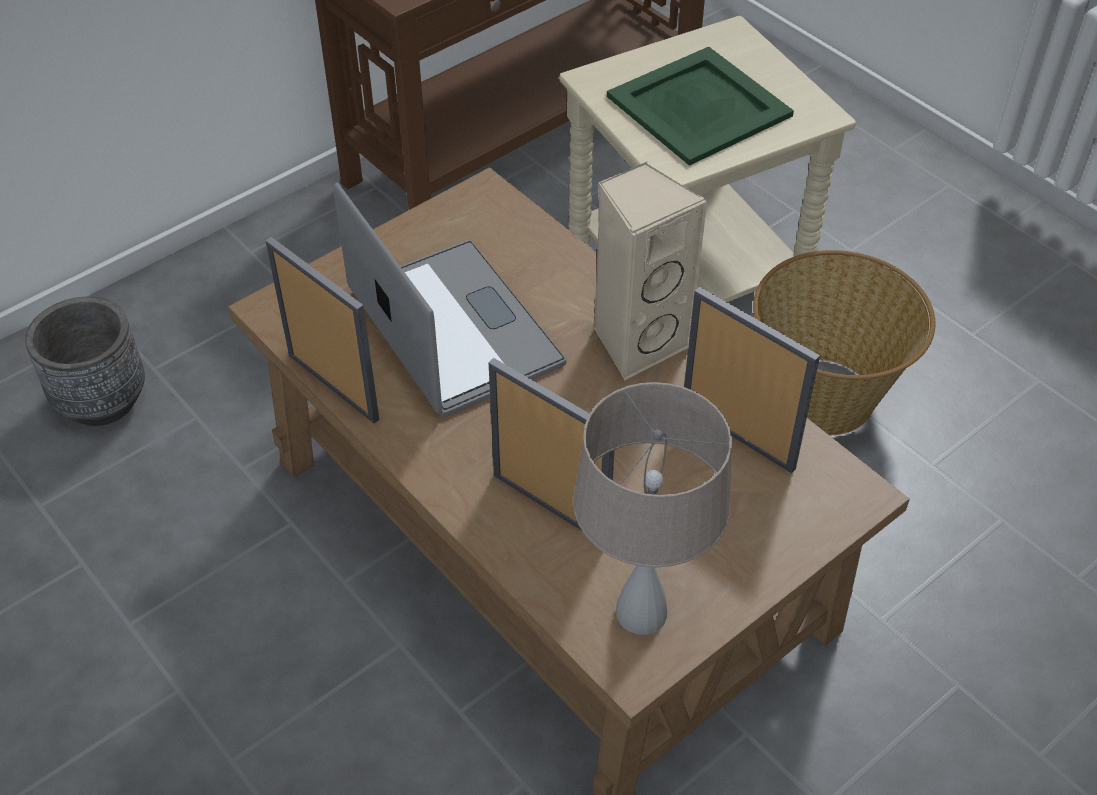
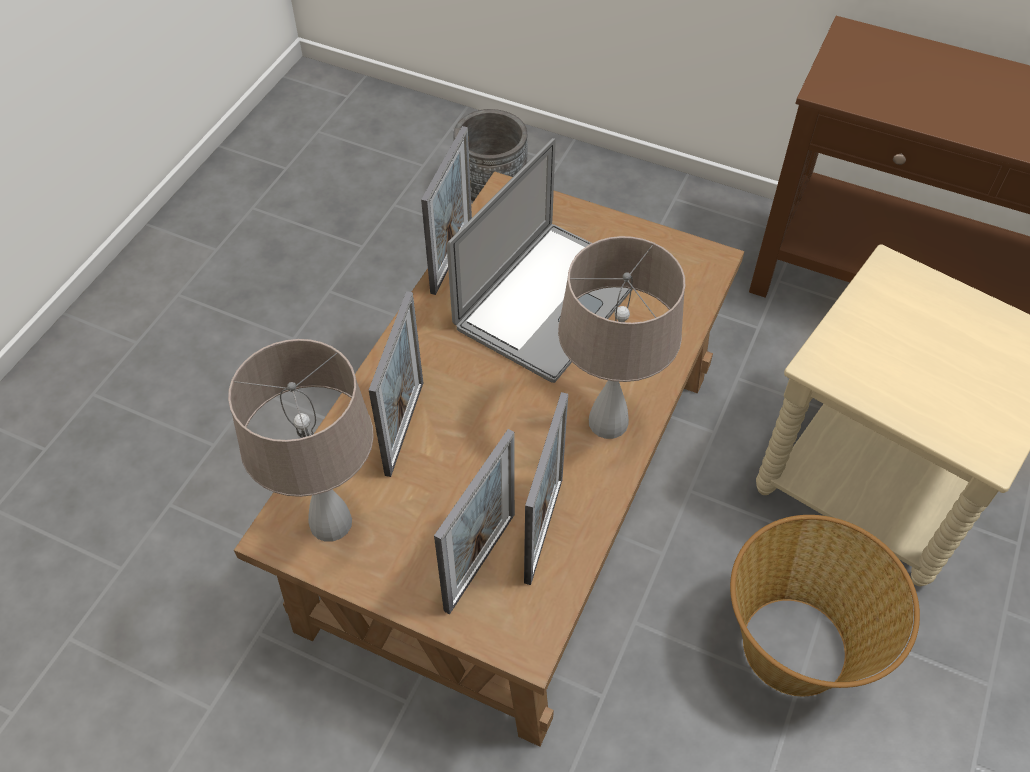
camera: 65 degrees right, 5 degrees up
(638, 341) = (609, 422): beige speaker -> beige table lamp
(698, 107) = (918, 355): green tray -> none
(751, 499) = (480, 561): none -> picture frame

